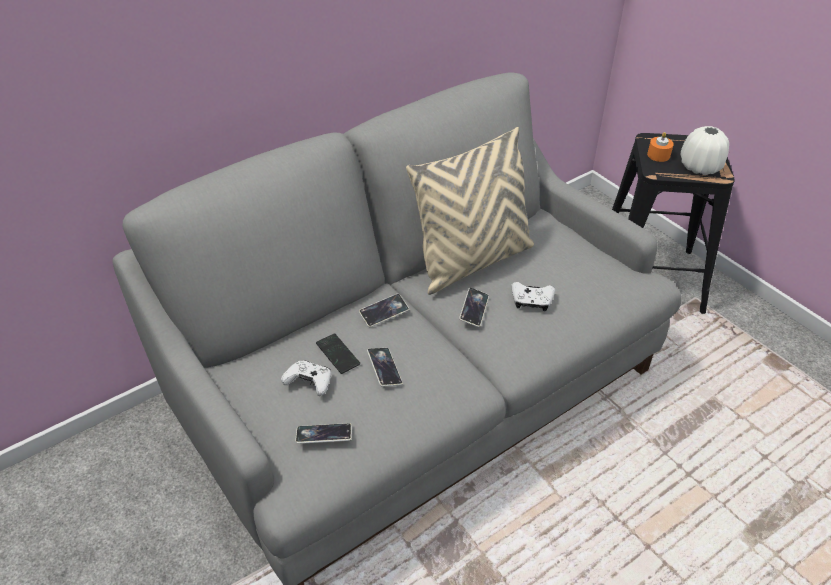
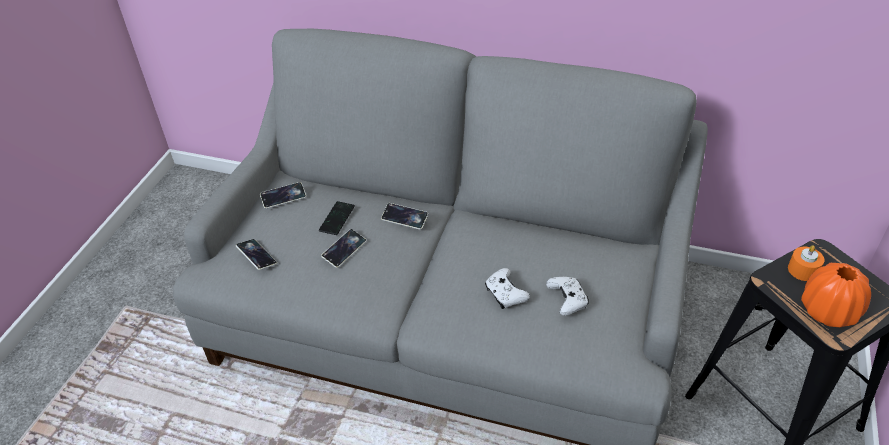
camera: 55 degrees right, 0 degrees up
(309, 382) = (298, 221): white game controller -> white game controller (567, 300)
(472, 261) = (518, 234): beige pillow -> none
(474, 309) = (459, 265): phone -> phone (283, 197)
(700, 167) = (828, 311): white vase -> orange vase

